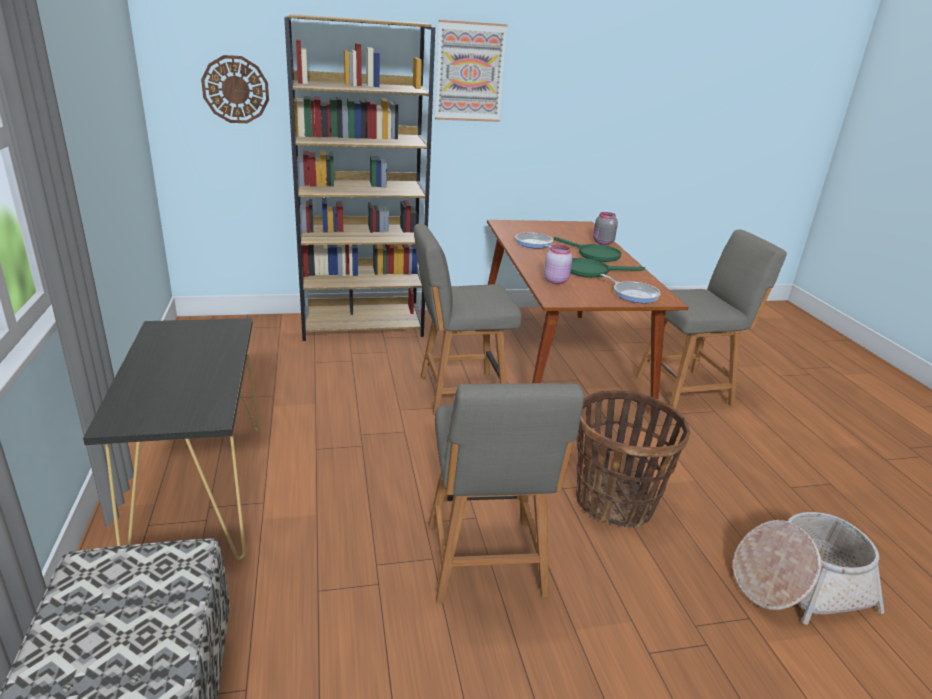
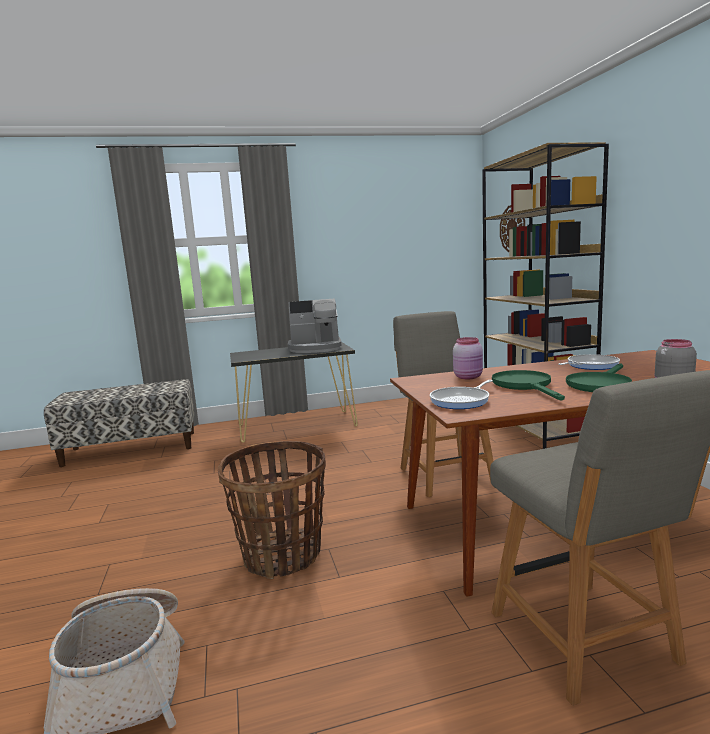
camera: 90 degrees right, 15 degrees down
(188, 344) = (315, 348): none -> coffee machine
(470, 72) = (654, 179): picture -> none
(486, 563) = (220, 500): grey chair -> none

